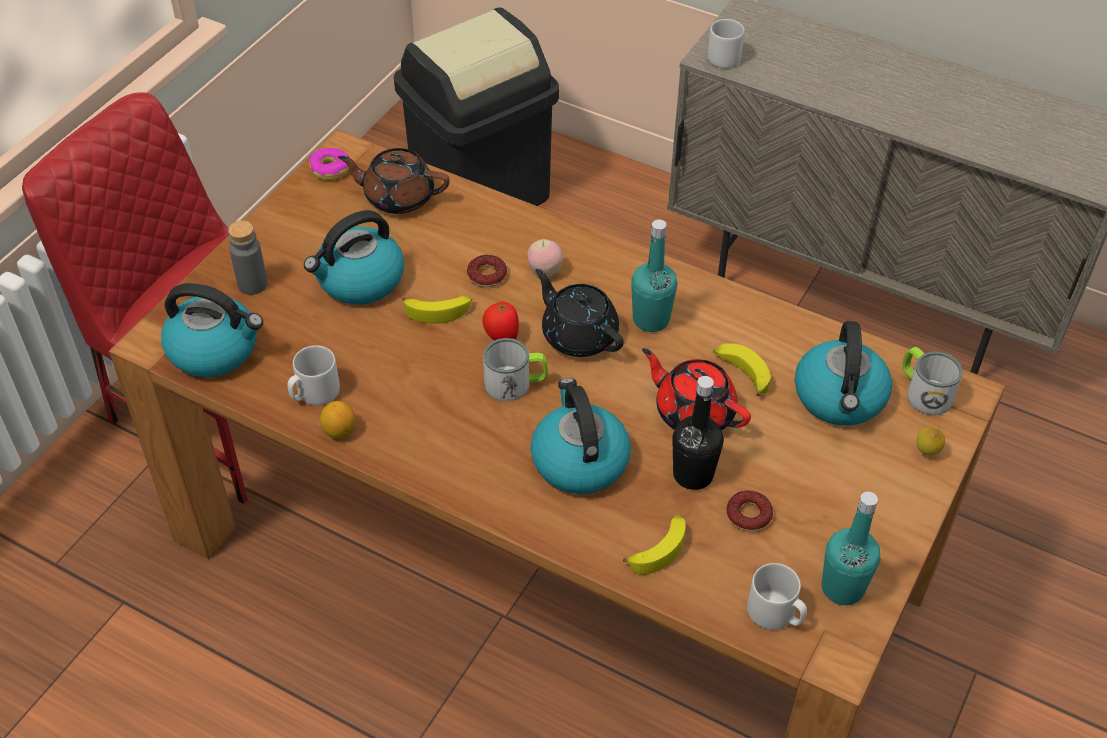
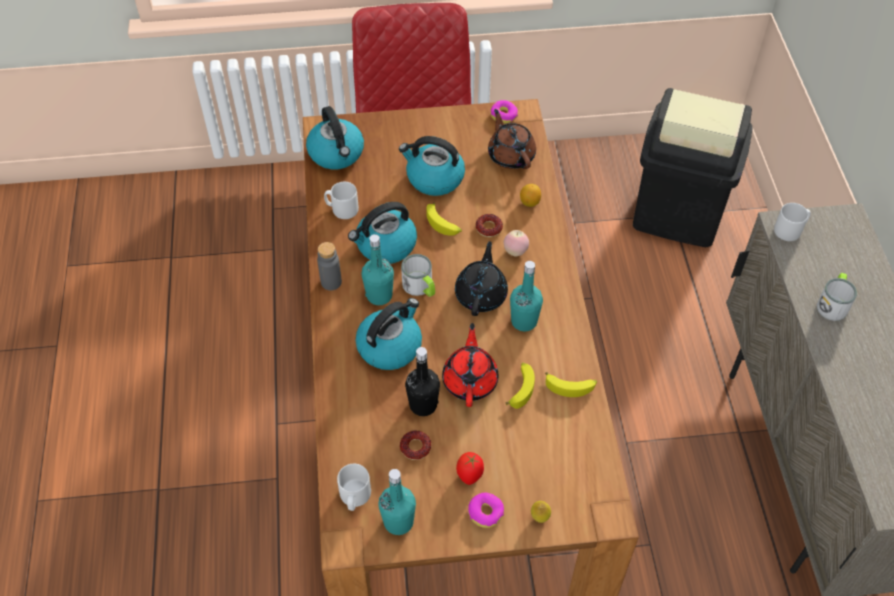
camera: 55 degrees right, 5 degrees up
(252, 284) = (392, 139): grey bottle -> grey bottle (331, 282)
(339, 431) = (326, 234): lemon -> lemon (529, 202)
(491, 429) = (379, 295): none -> turquoise bottle
(501, 337) = (448, 261): tomato -> tomato (469, 475)
(658, 548) = (358, 416): banana -> banana (570, 386)
(840, 398) = (545, 449): kettle -> kettle (385, 246)
(886, 497) = (485, 512): none -> donut
(923, 392) = (590, 492): mug -> mug (833, 303)

